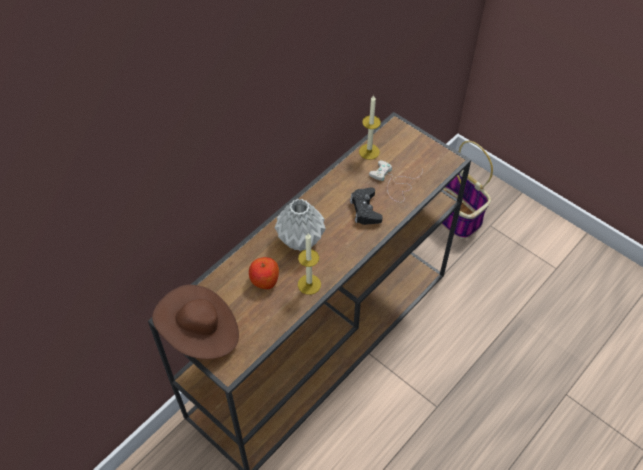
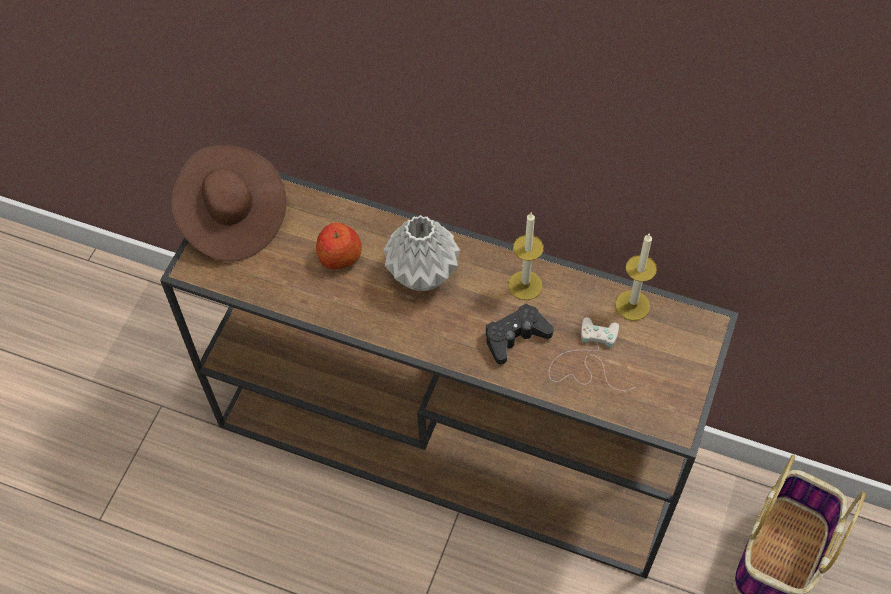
camera: 70 degrees right, 5 degrees up
(309, 284) = (353, 311): candle -> candle (525, 285)

